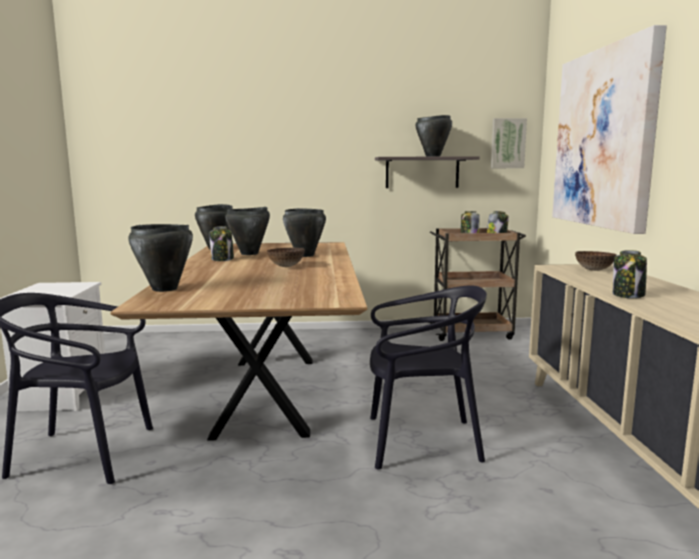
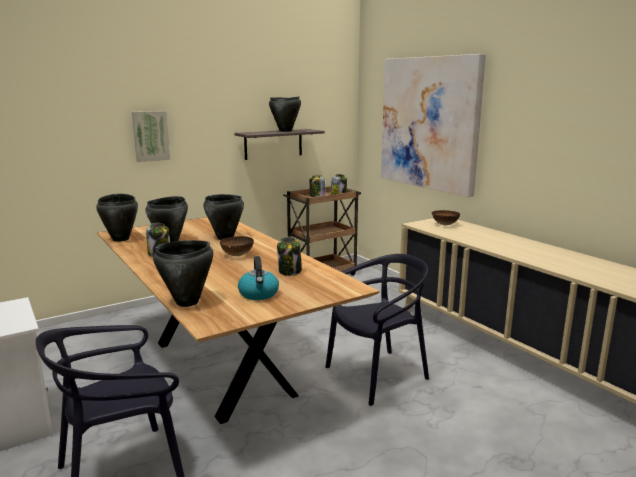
camera: 30 degrees left, 5 degrees up
(237, 292) = (259, 294): none -> kettle
(507, 143) = (335, 116): picture -> picture (150, 136)
(628, 295) = (496, 247): jar -> jar (290, 271)

